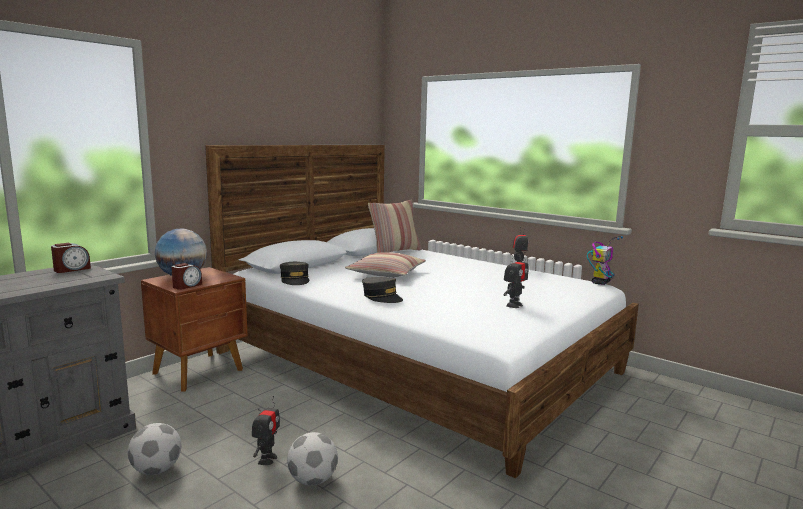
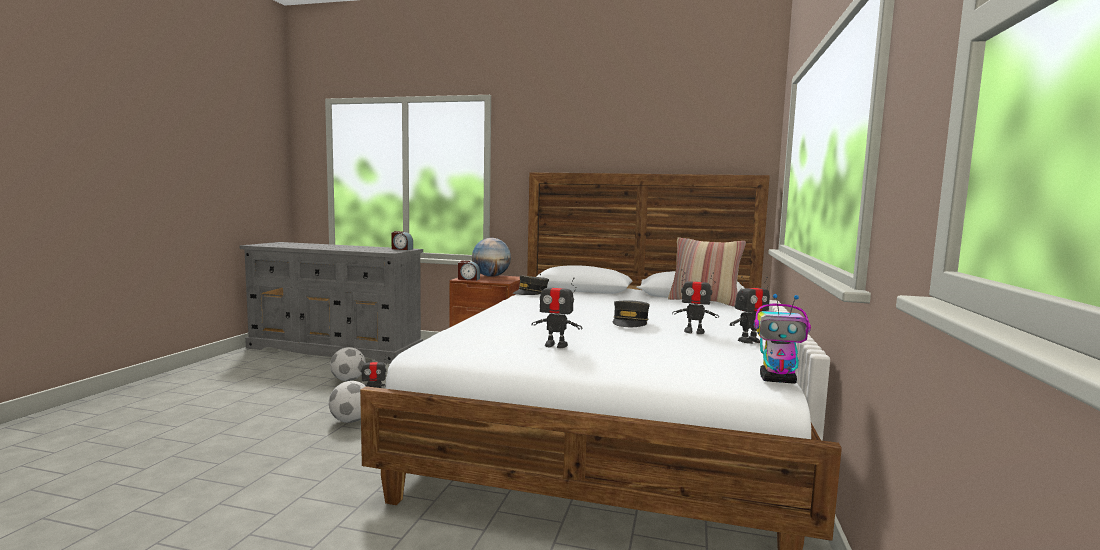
camera: 65 degrees right, 5 degrees down
(382, 297) = (513, 311): grey cap -> grey cap (630, 322)
(386, 273) = (602, 306): pillow -> none
(489, 272) = (694, 332): none -> toy robot

